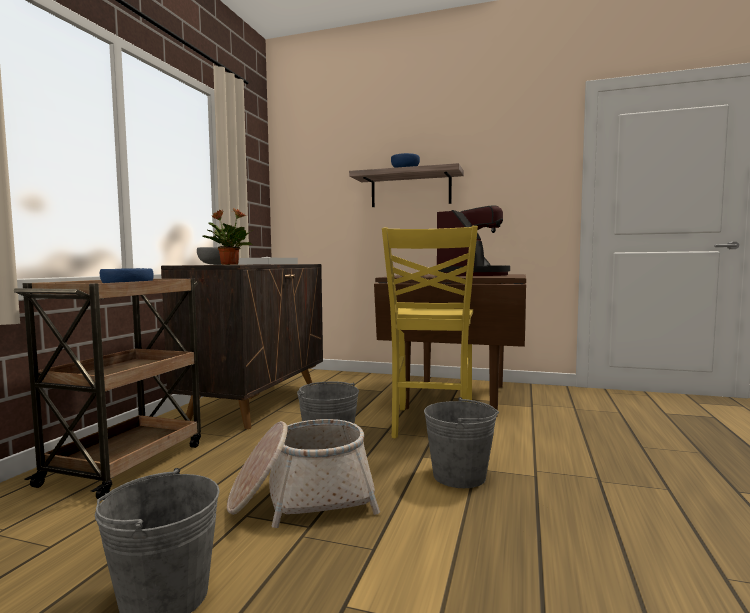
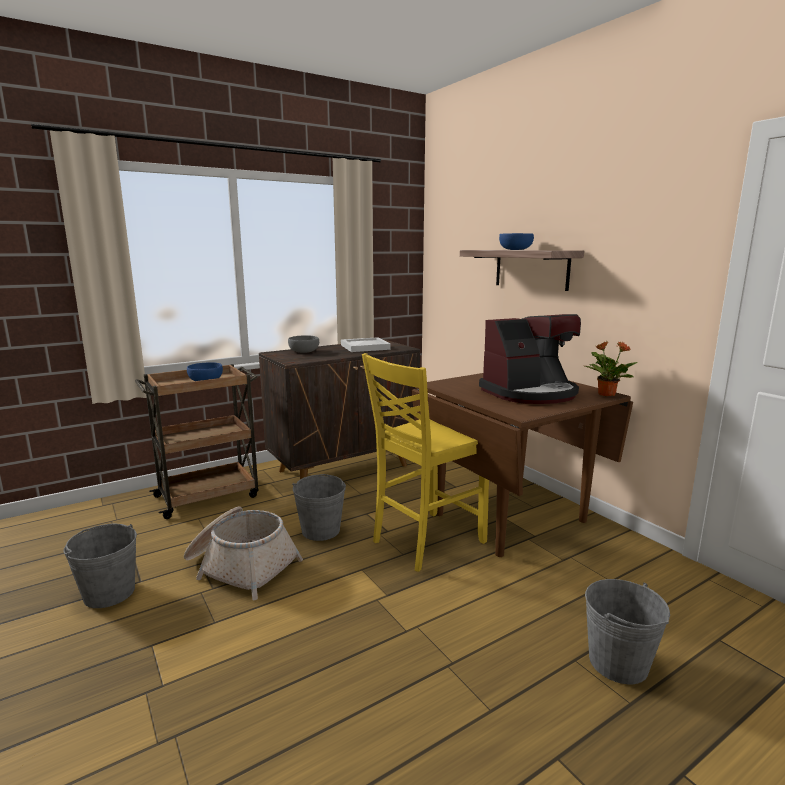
camera: 40 degrees right, 10 degrees up
(229, 264) = (291, 360): potted plant -> potted plant (606, 394)
(459, 476) = (353, 599): grey bucket -> grey bucket (618, 662)

